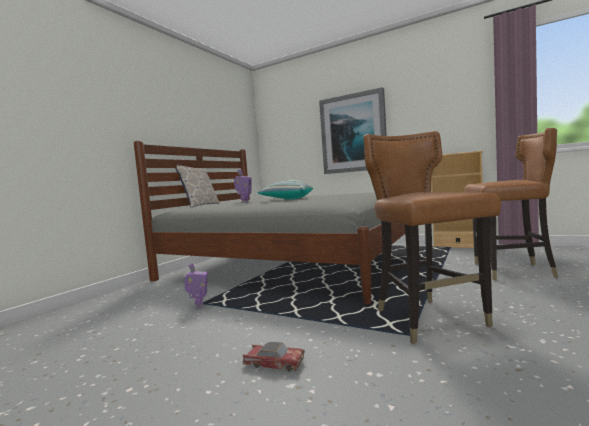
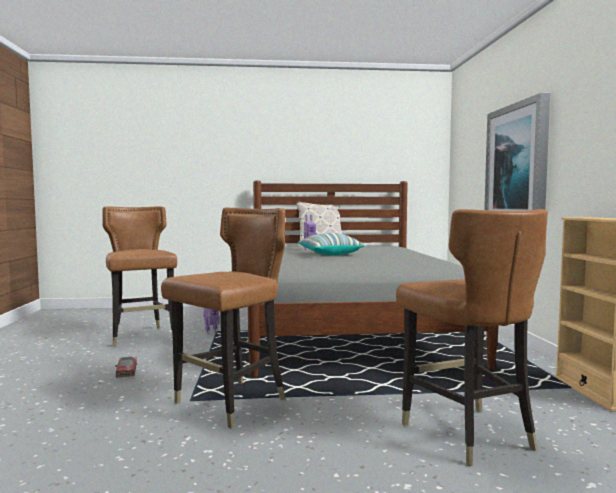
camera: 55 degrees right, 0 degrees up
(137, 343) = (142, 336): none -> brown chair

